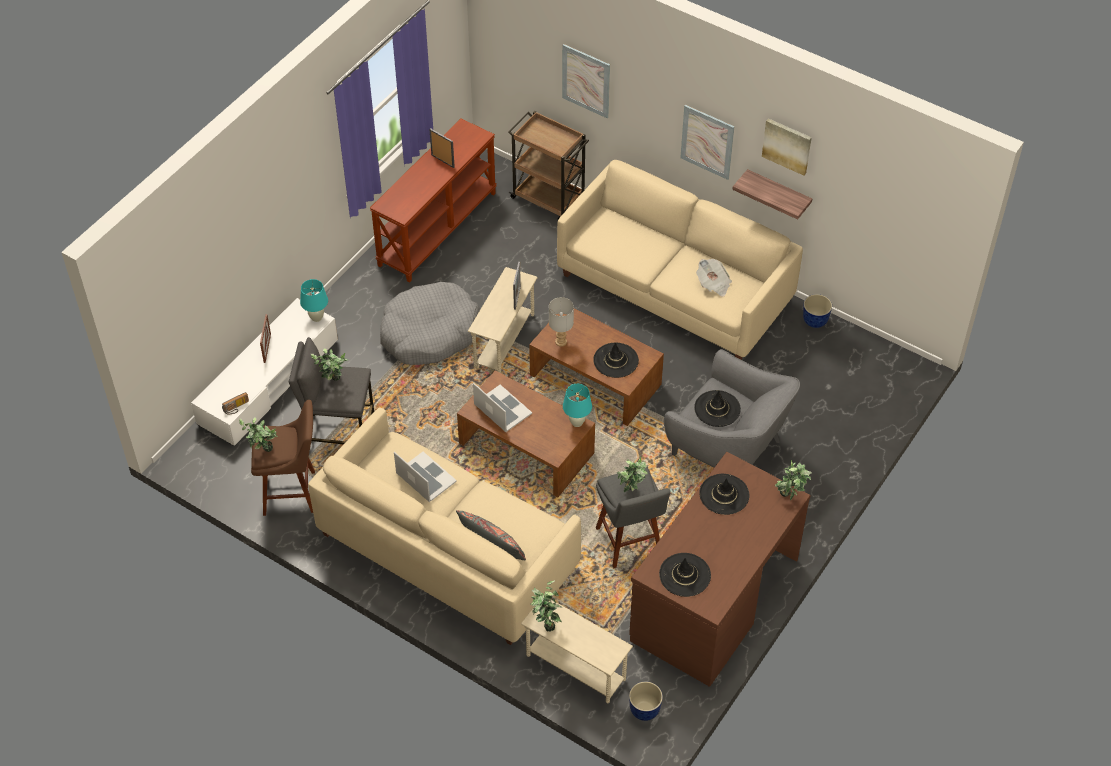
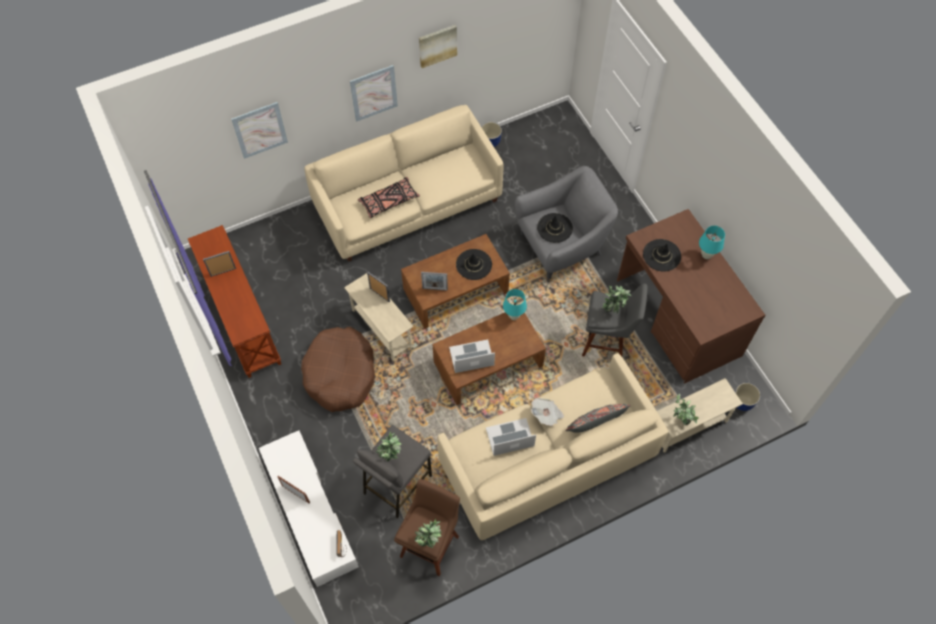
camera: 60 degrees left, 10 degrees up
(316, 318) = (290, 443): turquoise table lamp -> turquoise table lamp (706, 255)
(429, 333) = (340, 374): grey dog bed -> brown dog bed
(549, 199) = (269, 234): brown cart -> none
(561, 342) = (435, 289): grey table lamp -> picture frame
(635, 252) = (389, 201): none -> black pillow
(685, 575) = (715, 312): black hat -> none
(713, 284) = (451, 172): newspaper -> newspaper (546, 415)
(778, 193) = (437, 84): shelf -> none
(790, 497) = (684, 220): potted plant -> none

